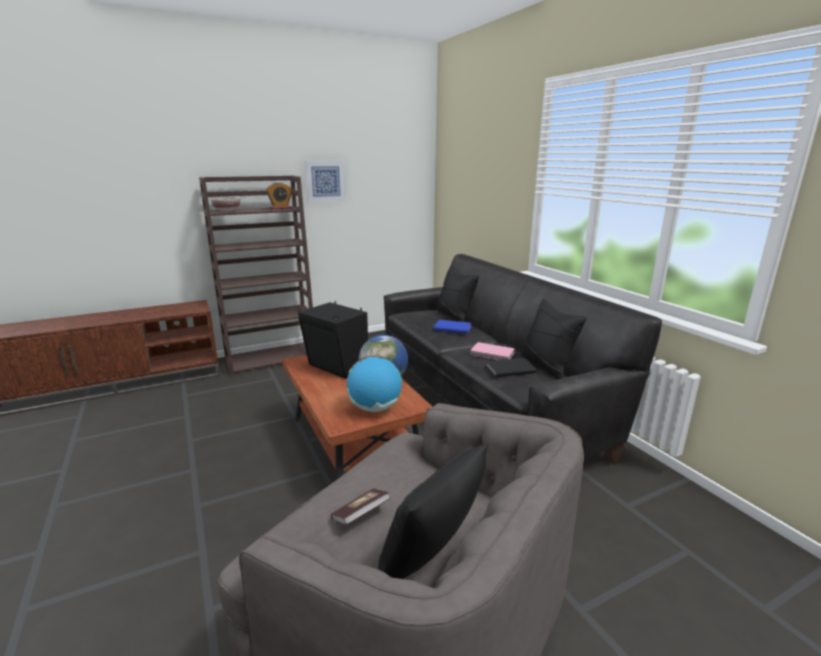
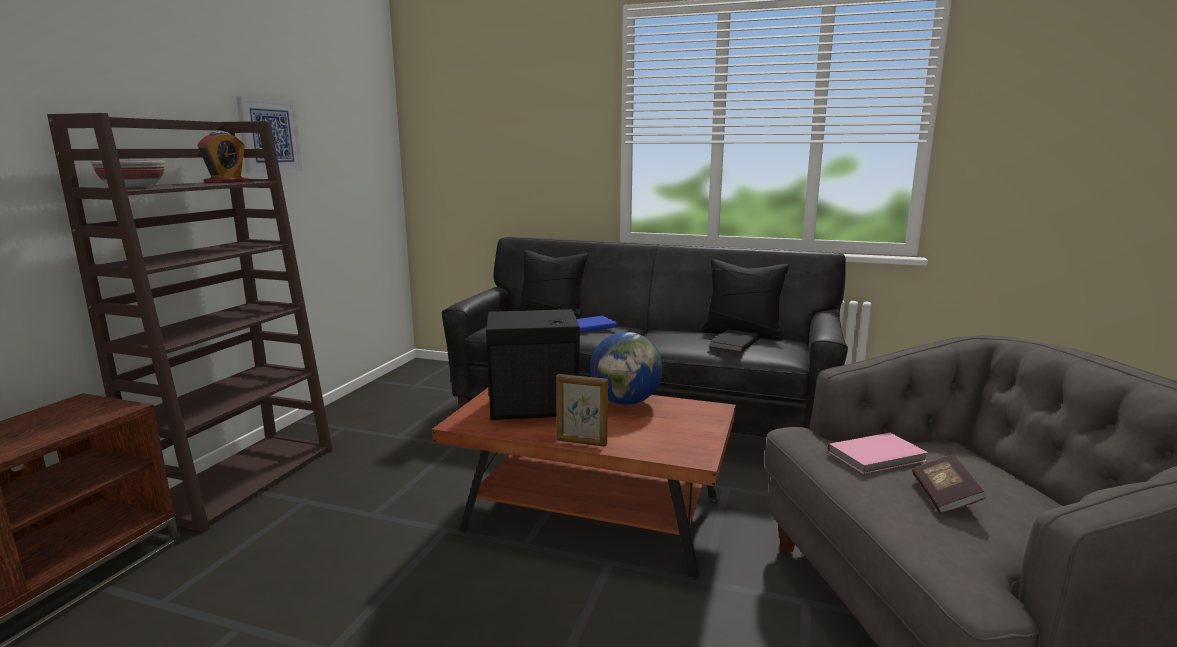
camera: 45 degrees left, 5 degrees down
(314, 392) = (581, 442): none -> picture frame
(375, 408) = (684, 427): globe -> none
(430, 557) = (1036, 492): black pillow -> none
(492, 353) = (686, 336): pink book -> pink book (878, 456)

